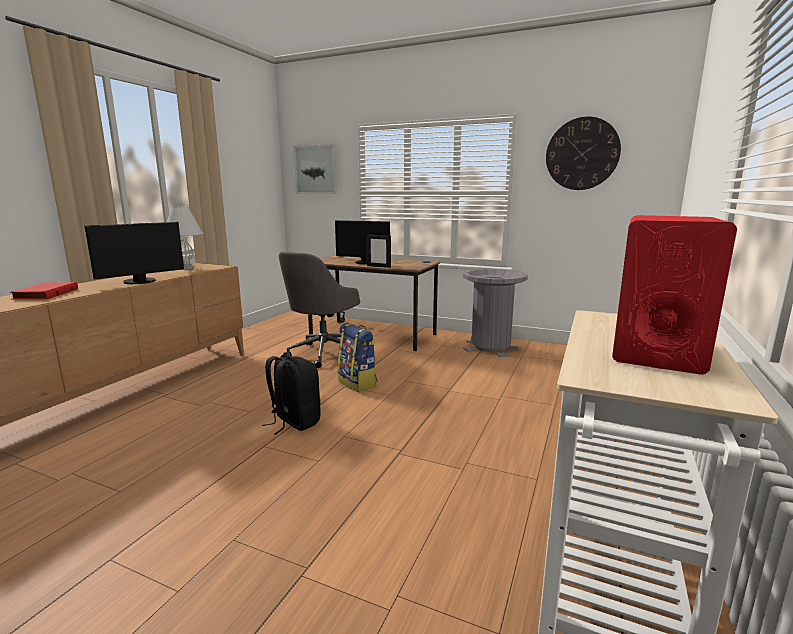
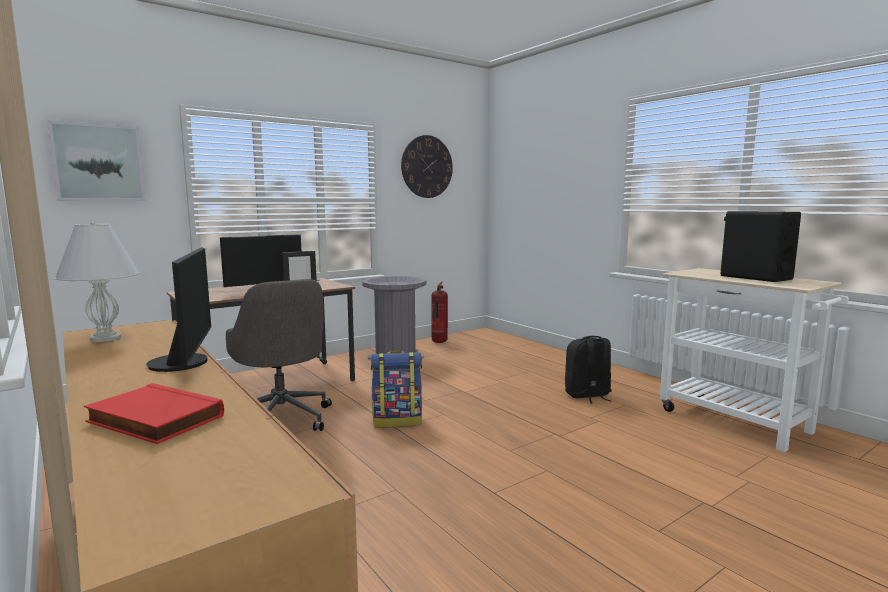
camera: 60 degrees left, 5 degrees down
(294, 422) = (454, 468): black backpack -> black backpack (587, 395)
(558, 351) = (439, 342): none -> fire extinguisher
(655, 351) = (755, 277): red speaker -> black speaker

